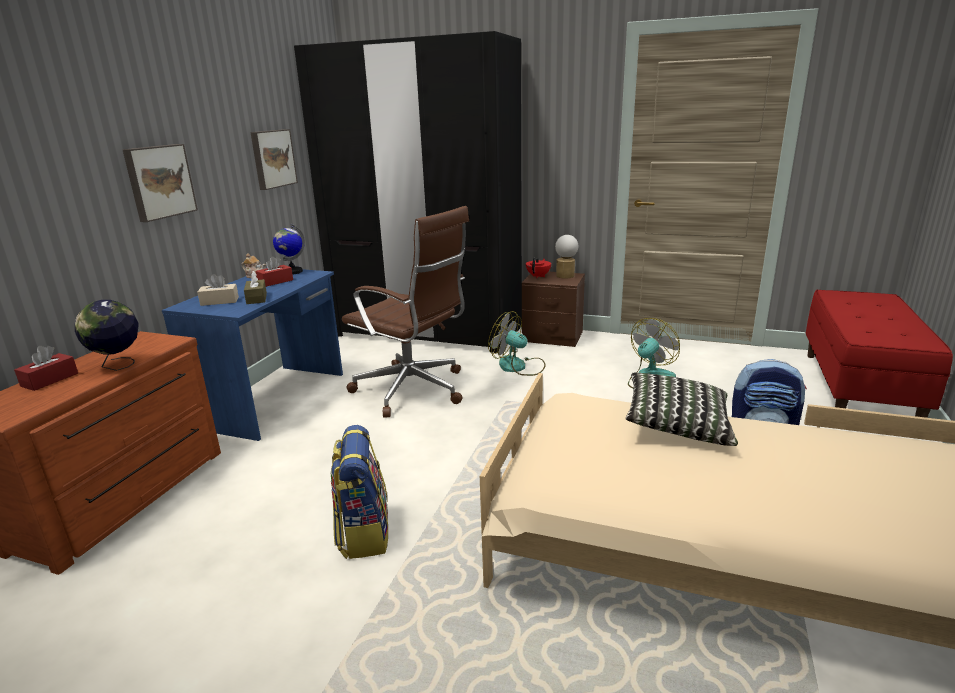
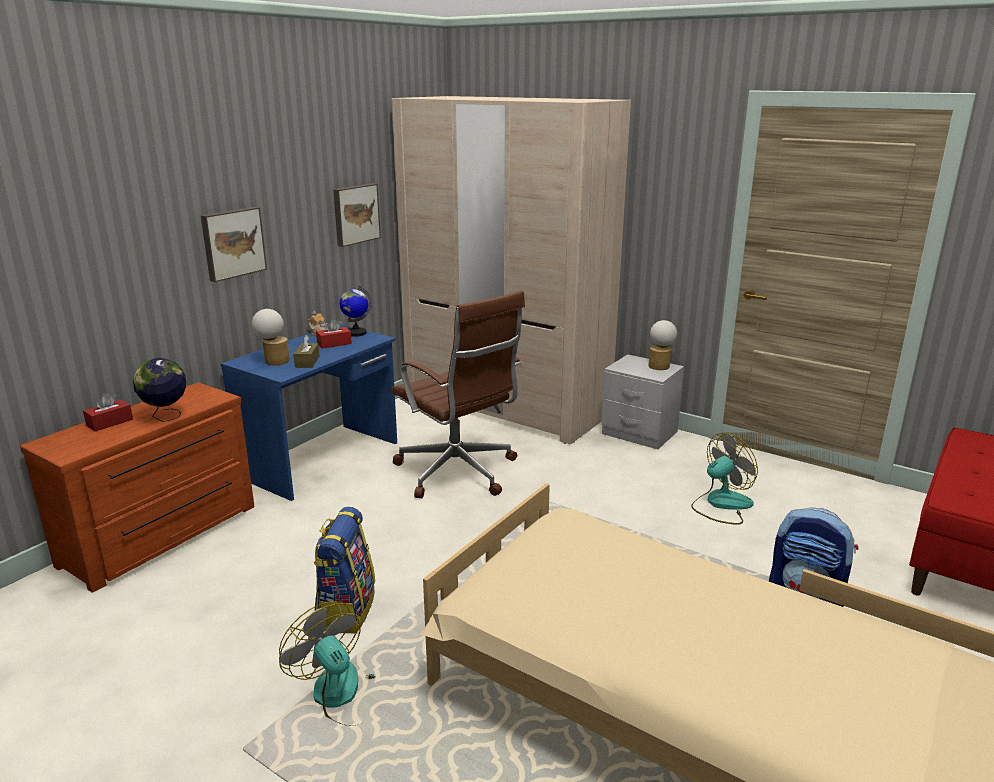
camera: 15 degrees right, 0 degrees up
(219, 301) = (273, 360): beige tissue box -> table lamp
(427, 331) = (505, 405): black wardrobe -> beige wardrobe
(518, 367) = (581, 463): fan -> fan (345, 695)
(538, 276) = (628, 363): red teapot -> none
(552, 337) = (639, 433): brown nightstand -> grey nightstand
(677, 425) = (655, 565): pillow -> none

